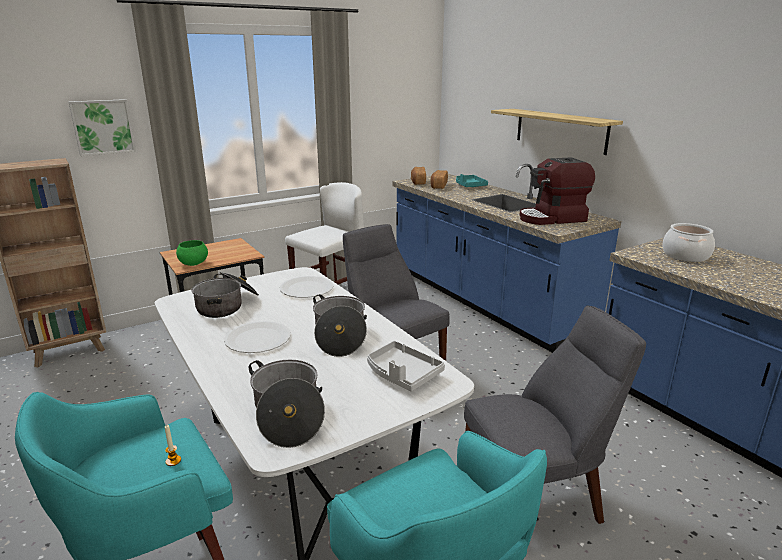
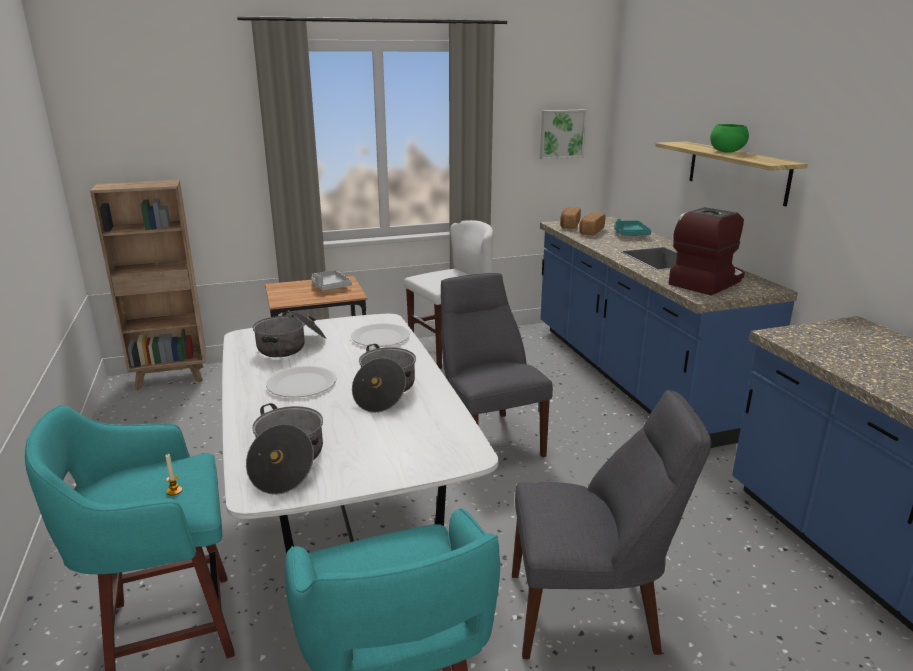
camera: 15 degrees right, 0 degrees up
(103, 127) = (218, 149): picture -> picture (561, 134)
(193, 264) = (291, 299): green bowl -> green bowl (726, 151)
(402, 374) = (426, 440): grey tray -> grey tray (329, 286)
(552, 218) = (706, 282): coffee machine -> coffee machine turned 135 degrees clockwise
(685, 255) = (851, 343): cooking pot -> none

